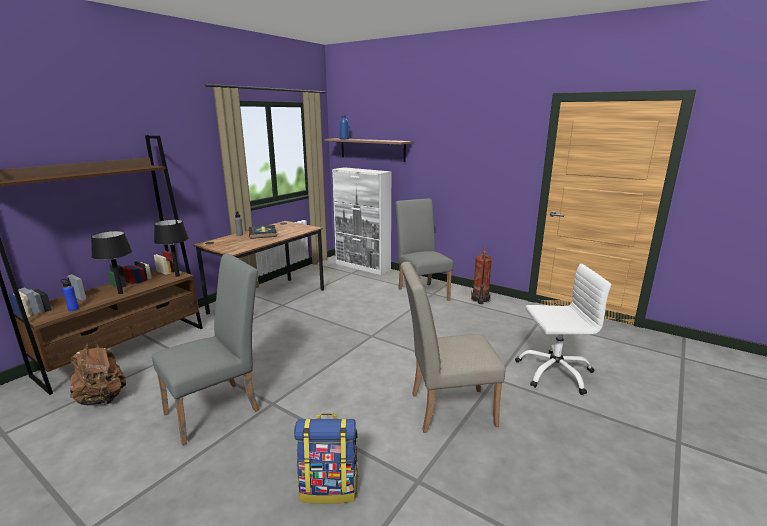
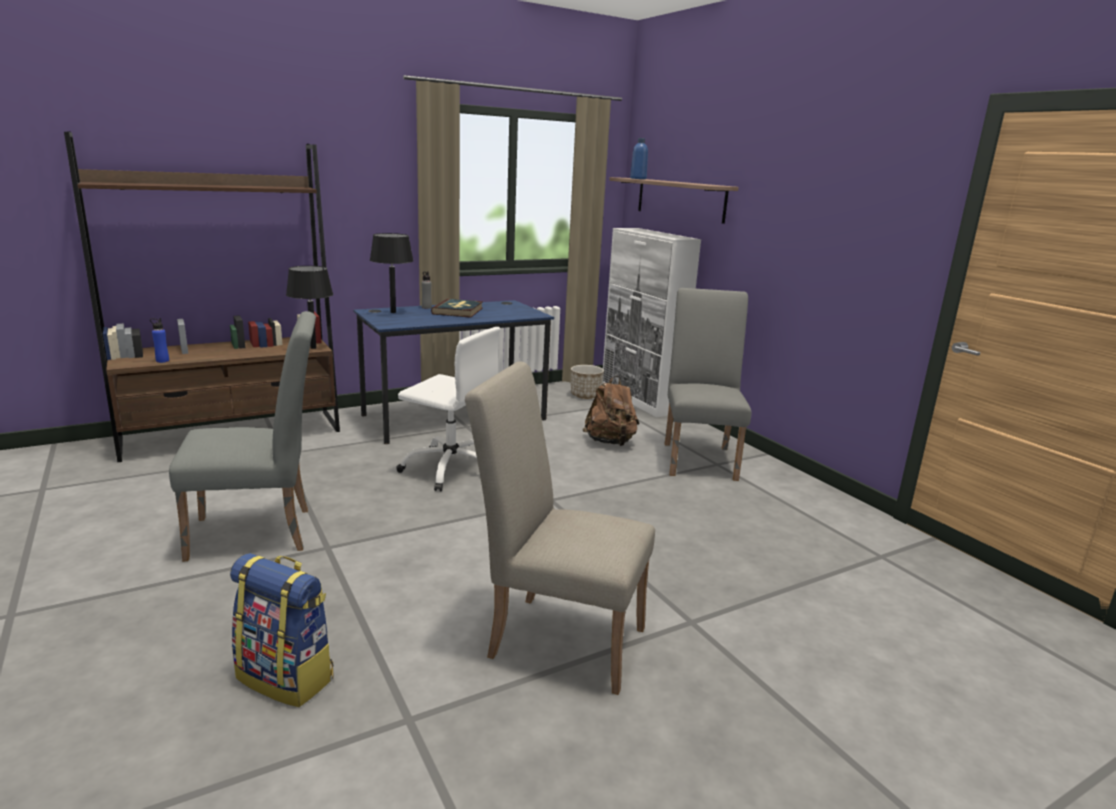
camera: 25 degrees right, 0 degrees up
(102, 399) = (158, 482): brown backpack -> brown backpack (610, 442)
(121, 293) = (229, 354): black table lamp -> black table lamp (393, 312)
(268, 301) = (454, 417): brown desk -> blue desk
(331, 270) = (585, 395): none -> planter
(480, 299) = (796, 493): fire extinguisher -> none
(554, 372) = (820, 648): white office chair -> white office chair (451, 469)

